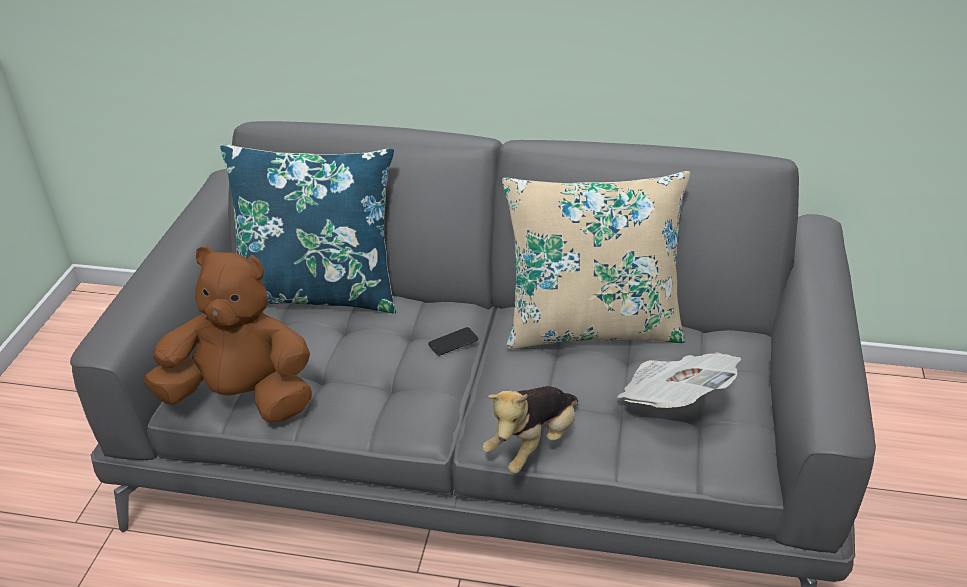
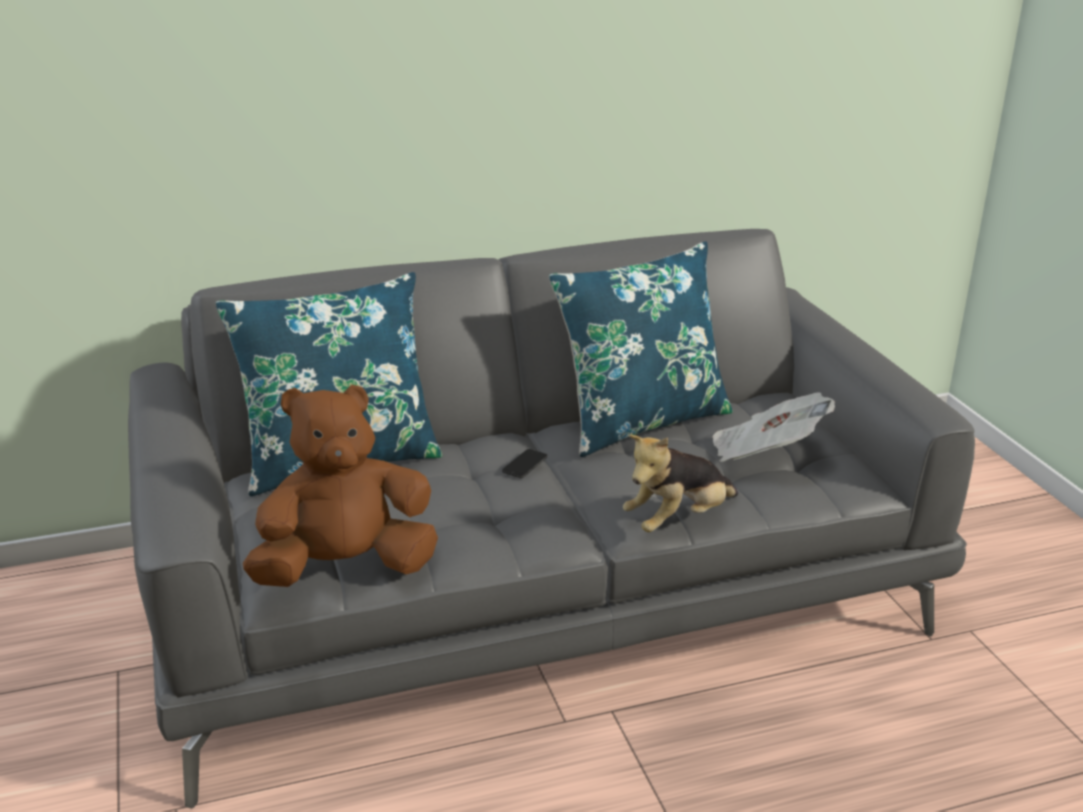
camera: 30 degrees left, 10 degrees down
(533, 445) = (678, 520): plush toy -> plush toy turned 45 degrees clockwise
(592, 326) = (641, 421): beige pillow -> blue pillow

